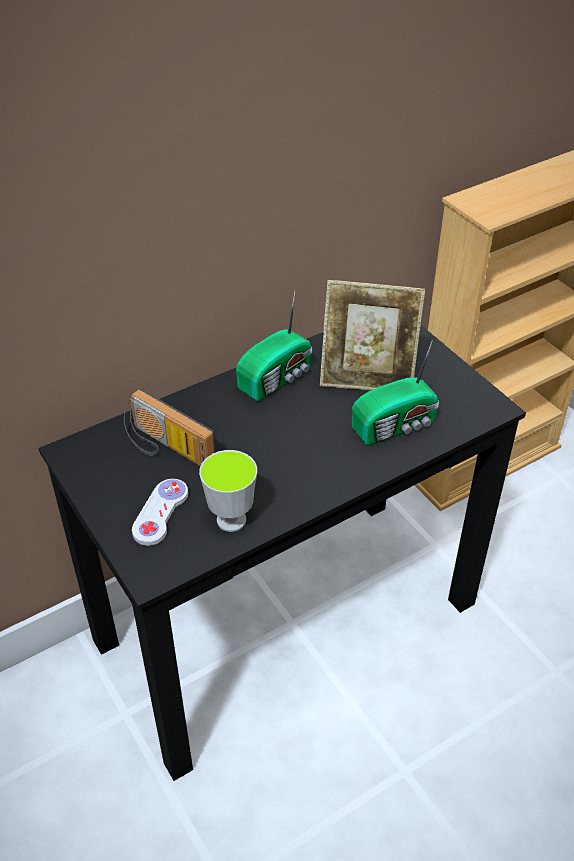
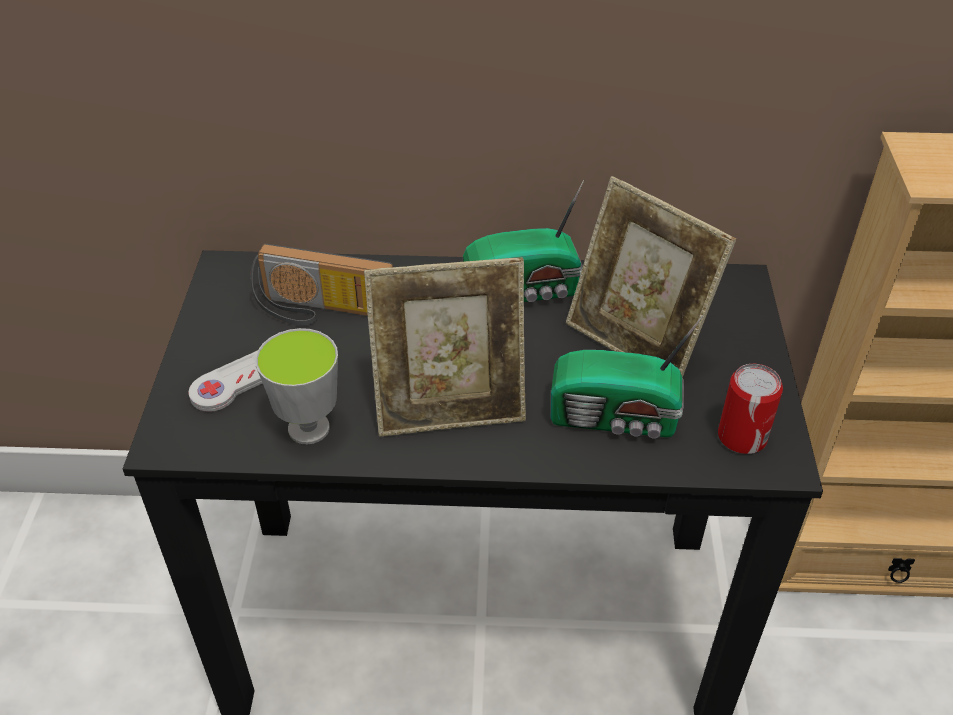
camera: 35 degrees right, 0 degrees up
(165, 448) = (321, 312): radio -> radio turned 60 degrees counterclockwise
(302, 466) = (450, 408): none -> picture frame
(466, 404) = (742, 437): none -> can

